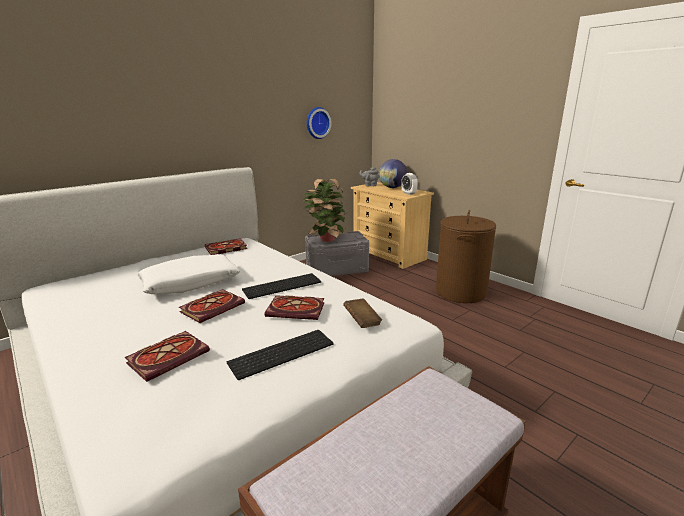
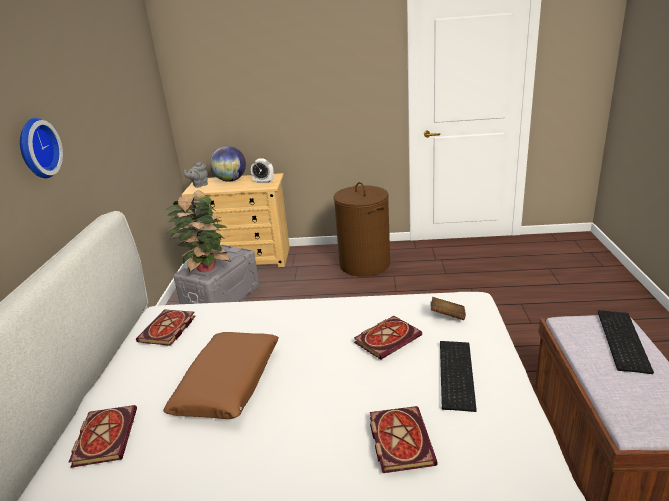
camera: 45 degrees left, 5 degrees up
(190, 283) = (228, 383): white pillow -> brown pillow
(213, 307) = (321, 383): book -> book (104, 436)
(282, 285) = (327, 328): keyboard -> keyboard (620, 339)
(317, 123) = (132, 123): wall clock -> wall clock (36, 148)

